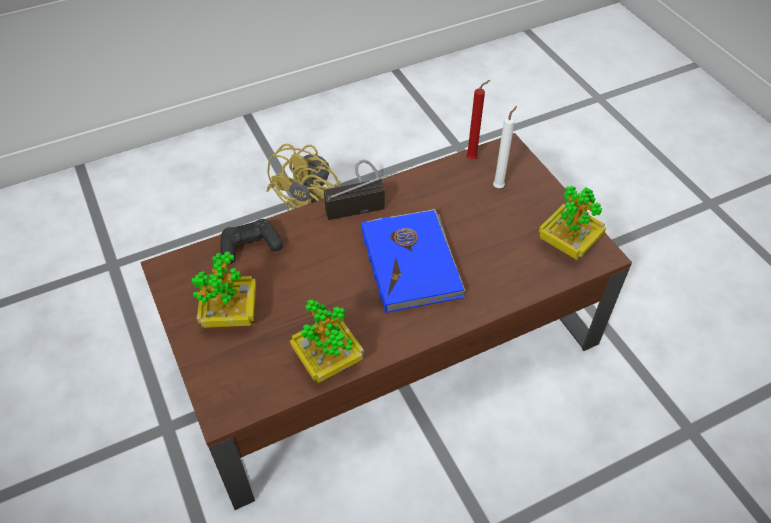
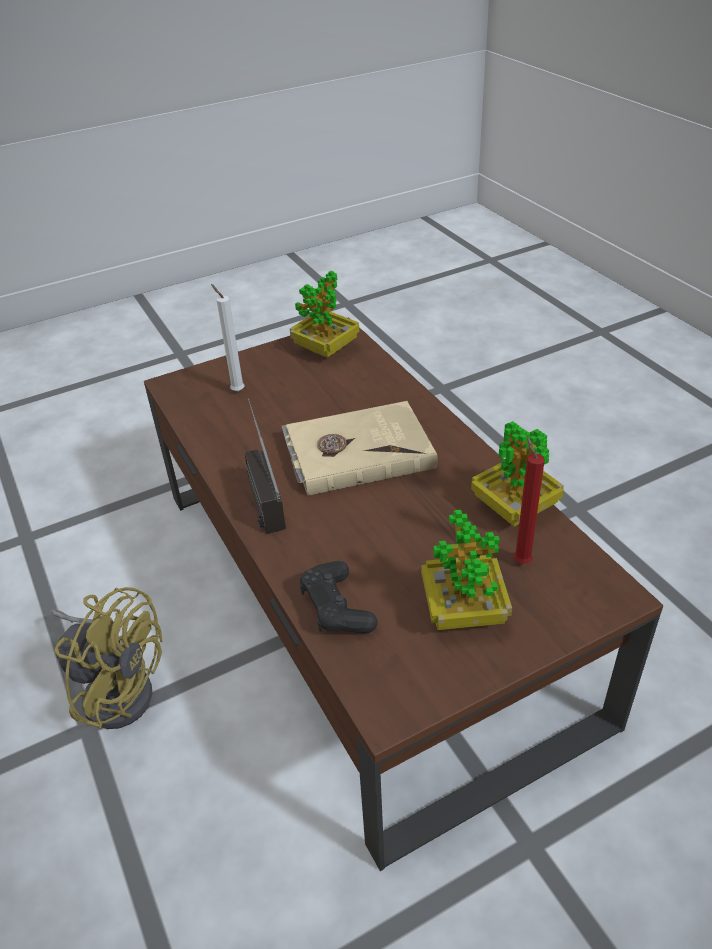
camera: 90 degrees left, 10 degrees down
(412, 262) = (357, 451): blue book -> beige book
(473, 158) = (184, 409): red candle -> red candle (520, 560)

